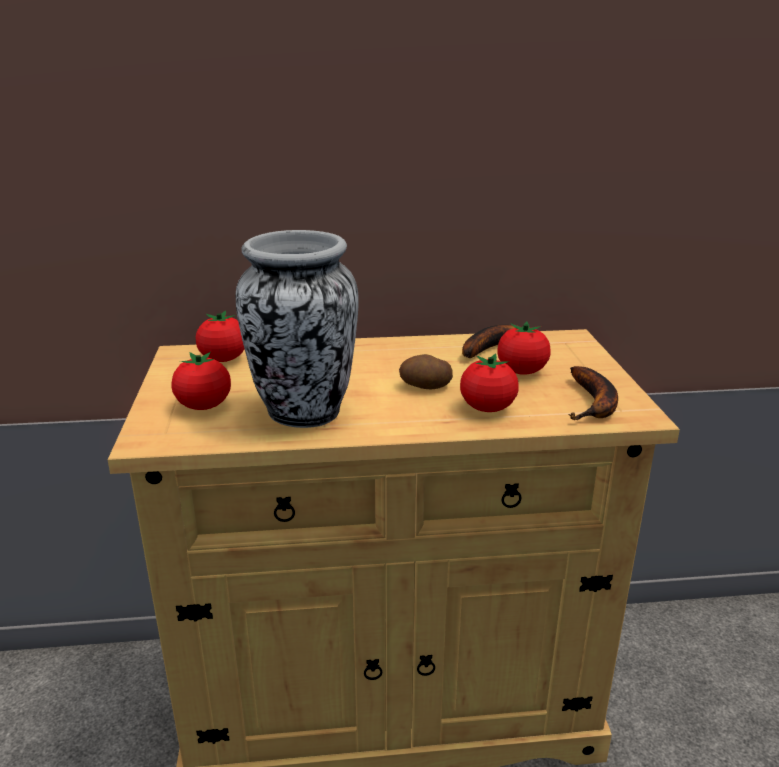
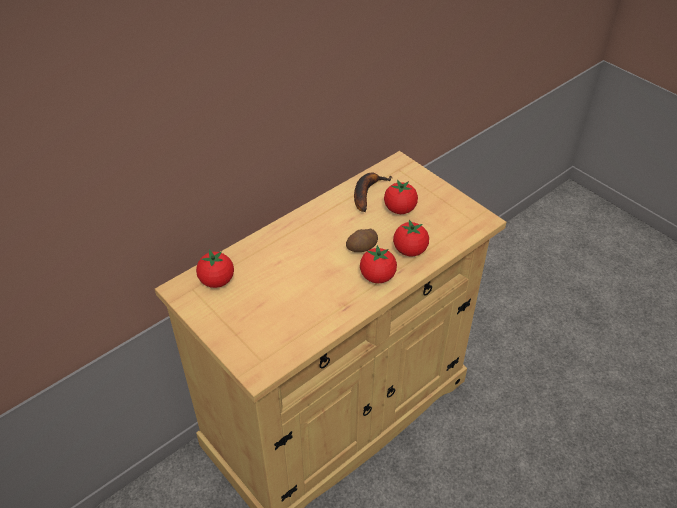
camera: 35 degrees left, 20 degrees up
(204, 406) = (257, 328): tomato -> tomato (377, 276)
(303, 414) = (321, 304): vase -> none
(594, 404) = (456, 220): banana -> none

